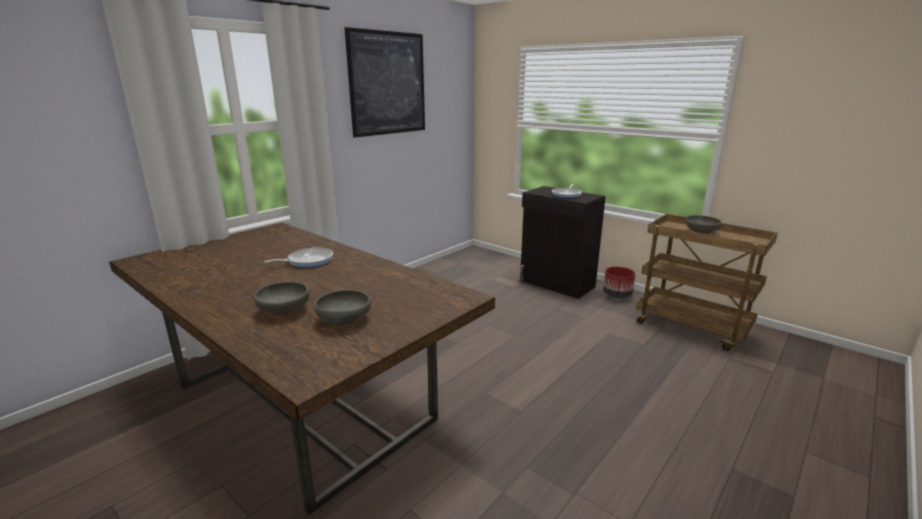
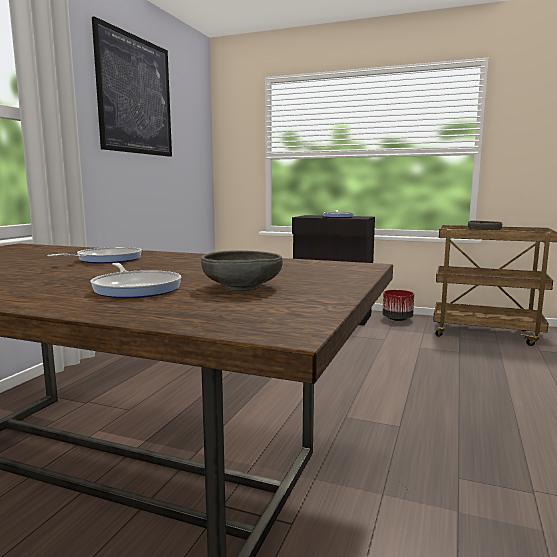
camera: 20 degrees left, 10 degrees down
(284, 310) = (136, 288): grey bowl -> frying pan

